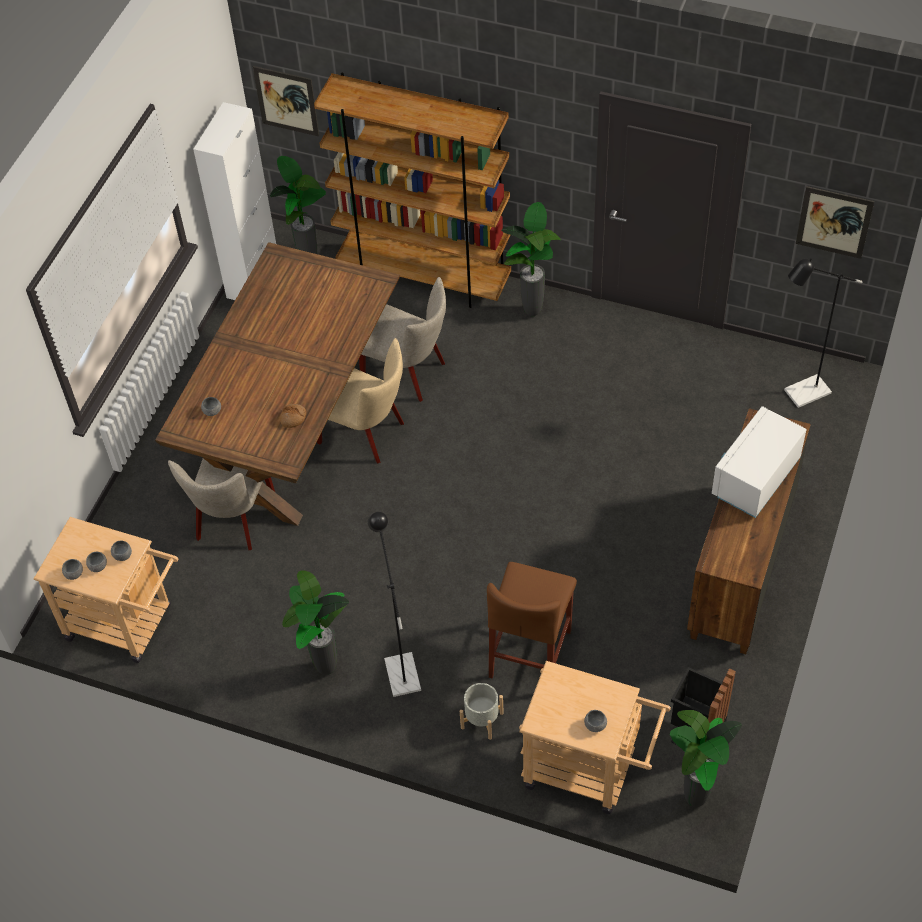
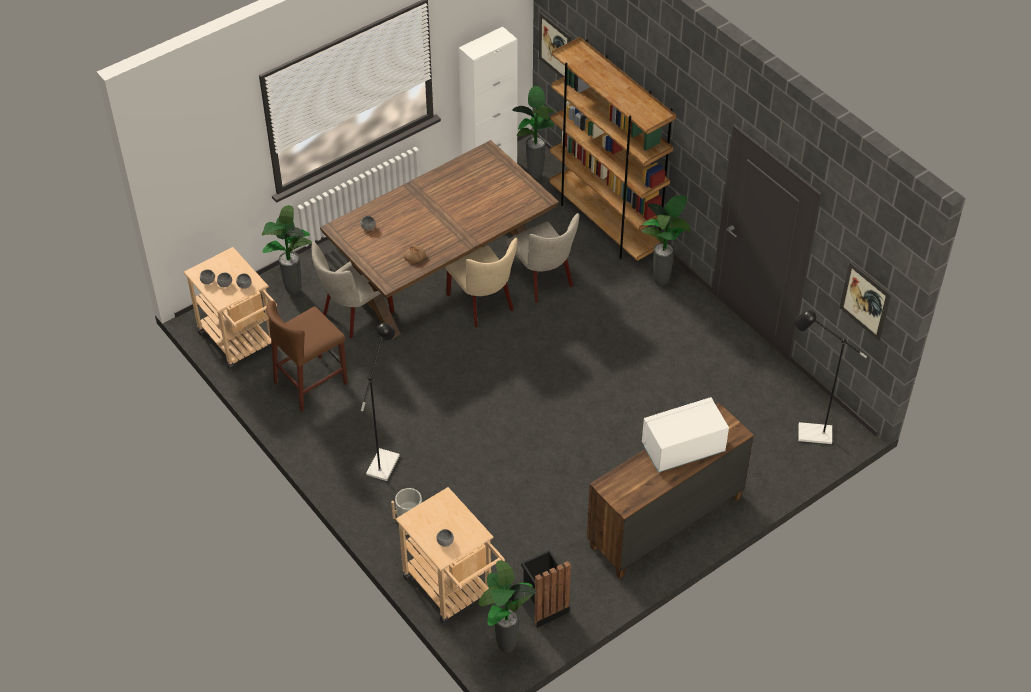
camera: 30 degrees right, 5 degrees down
(325, 670) = (337, 435): potted plant -> potted plant (292, 292)
(530, 653) = (475, 497): brown stool -> brown stool (311, 383)

